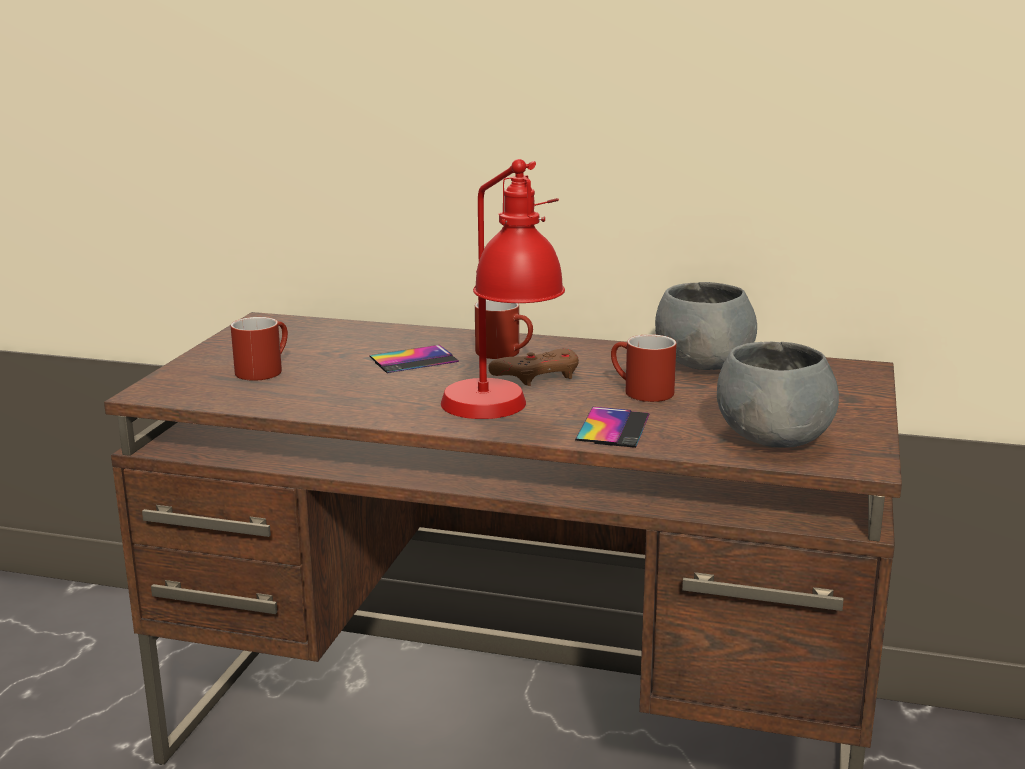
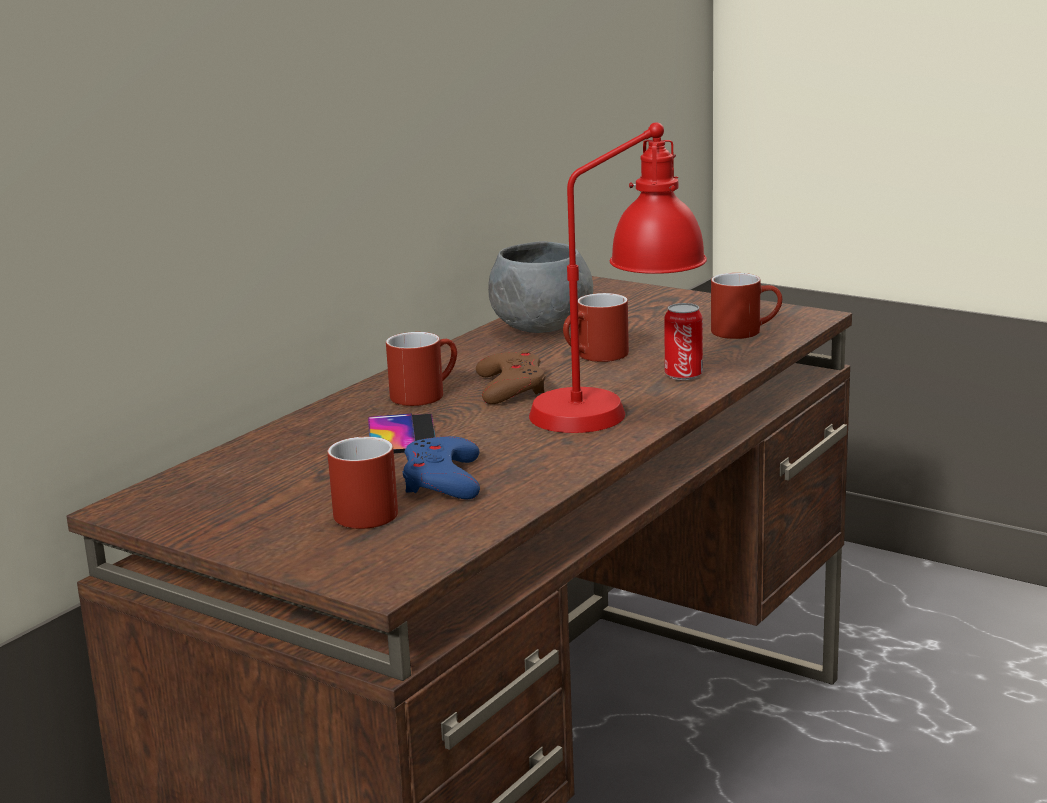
camera: 70 degrees left, 0 degrees up
(328, 382) = (442, 480): none -> blue game controller
(613, 428) = (683, 375): phone -> can
(773, 439) = (745, 331): grey bowl -> red mug

